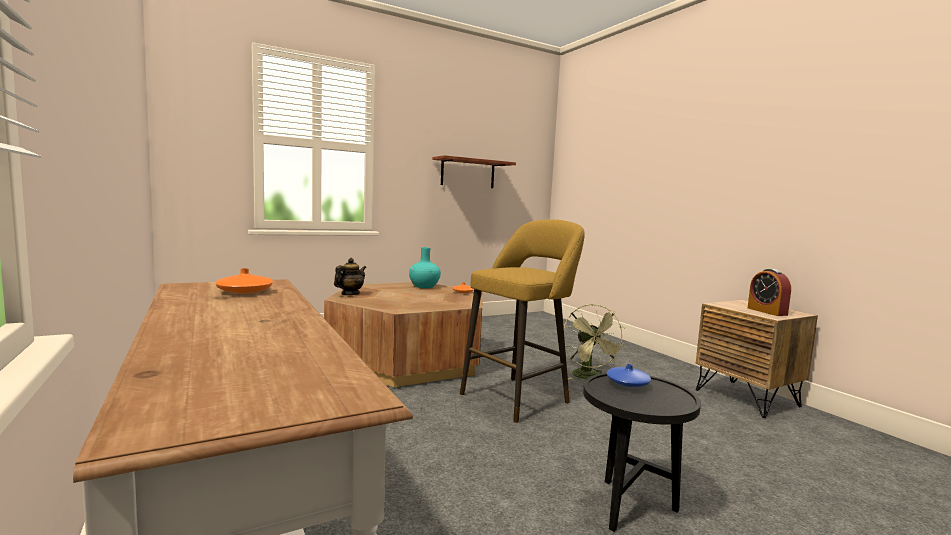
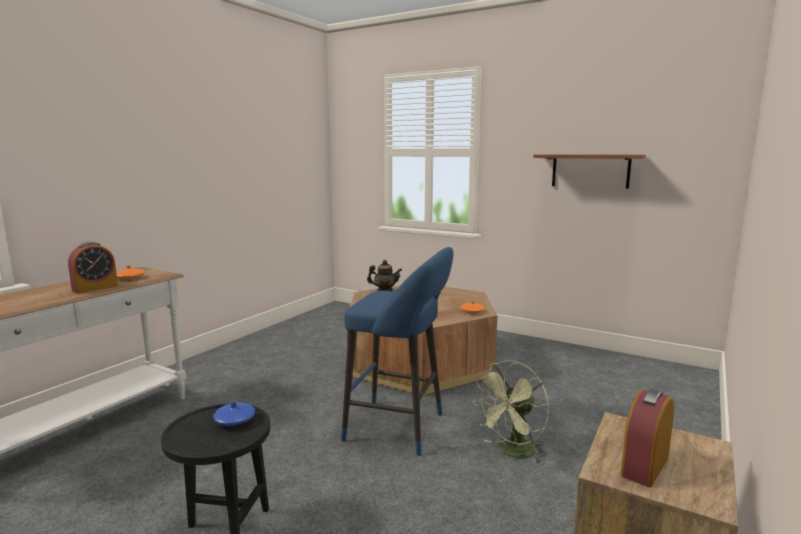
camera: 60 degrees right, 5 degrees up
(275, 305) = (95, 288): none -> alarm clock
(424, 286) = (464, 297): turquoise vase -> none
(519, 397) = (400, 428): yellow stool -> blue stool

